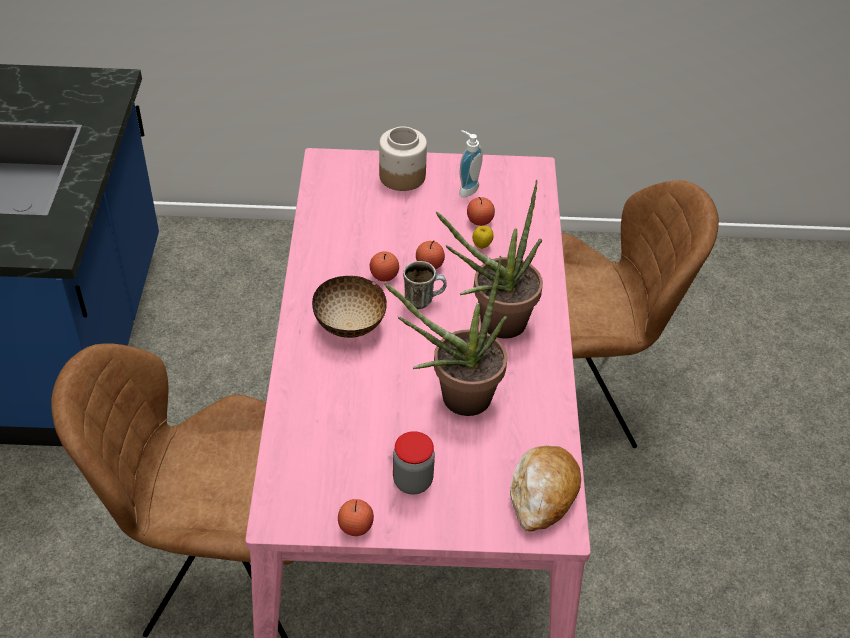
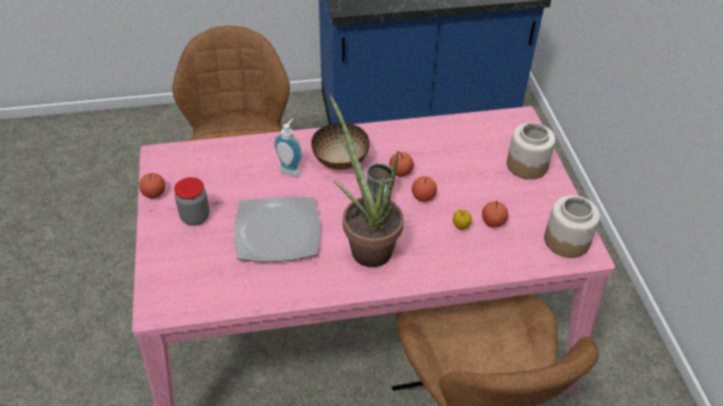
camera: 80 degrees right, 0 degrees up
(455, 399) = (278, 231): potted plant -> plate
(466, 189) = (532, 208): soap dispenser -> soap dispenser (291, 169)
(514, 177) = (567, 240): none -> jar
(543, 493) = (189, 295): bread -> none

